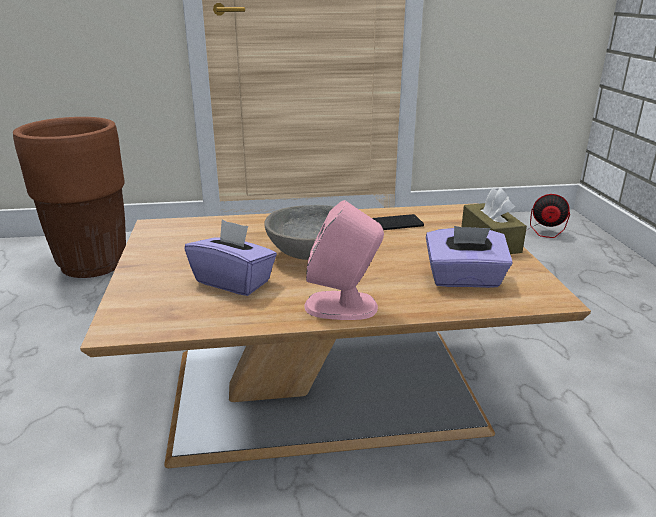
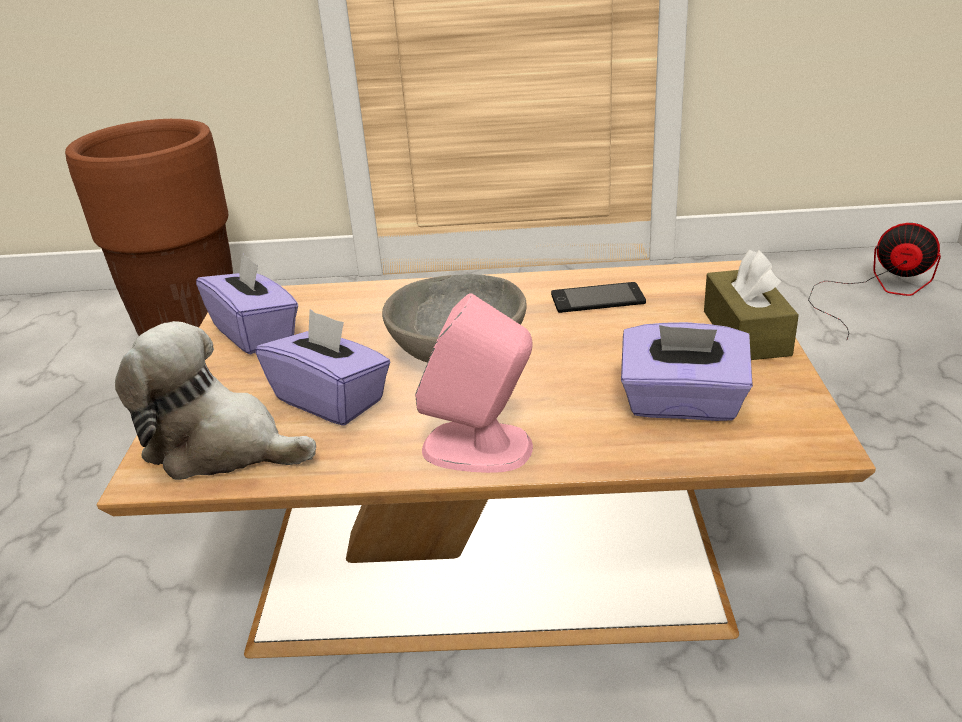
camera: 10 degrees right, 5 degrees up
(163, 310) = (220, 447): none -> plush toy
(169, 244) = (255, 332): none -> purple tissue box

